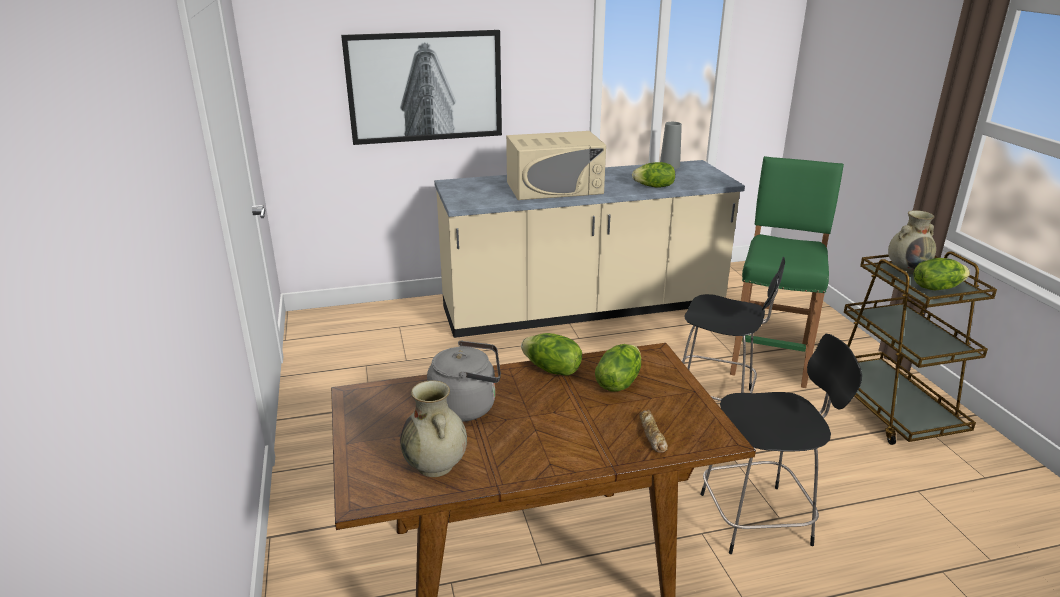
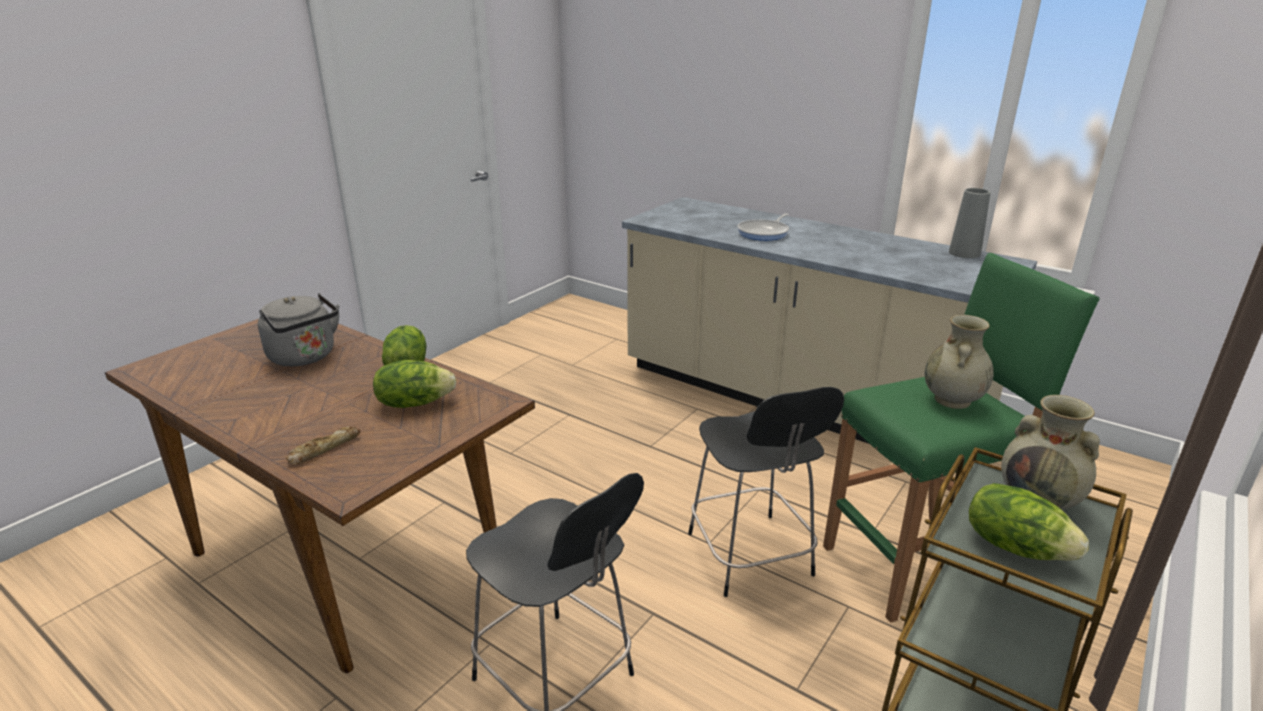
camera: 50 degrees right, 0 degrees up
(425, 87) = (703, 93): picture -> none
(436, 466) = (200, 377): beige vase -> beige vase (952, 401)
(554, 188) = (764, 233): beige microwave -> frying pan
(654, 187) = (875, 265): lettuce -> none

